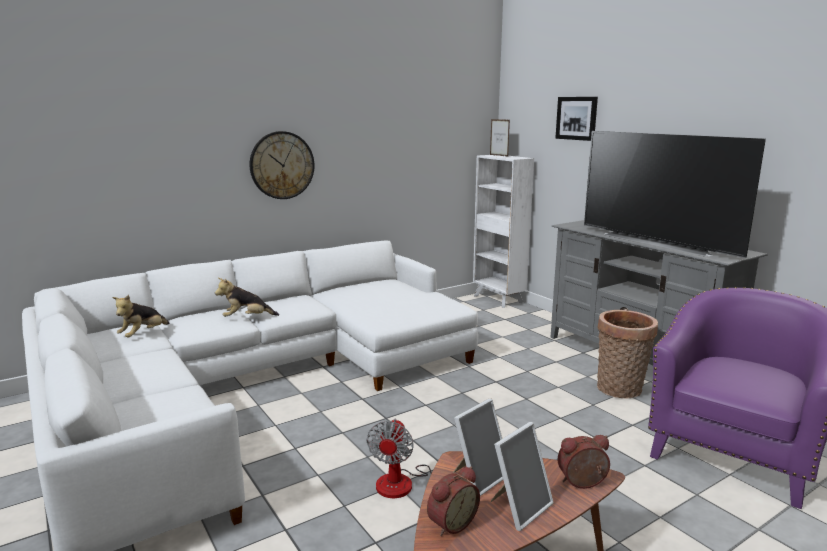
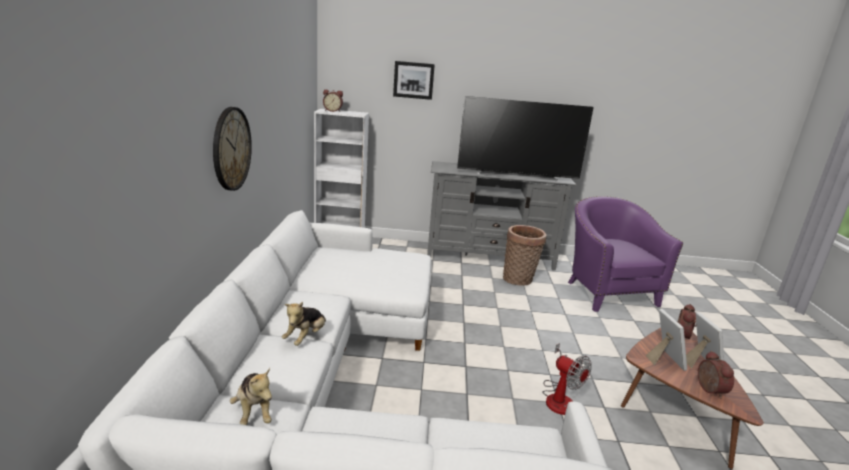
camera: 55 degrees left, 5 degrees up
(498, 155) = (333, 111): picture frame -> alarm clock

